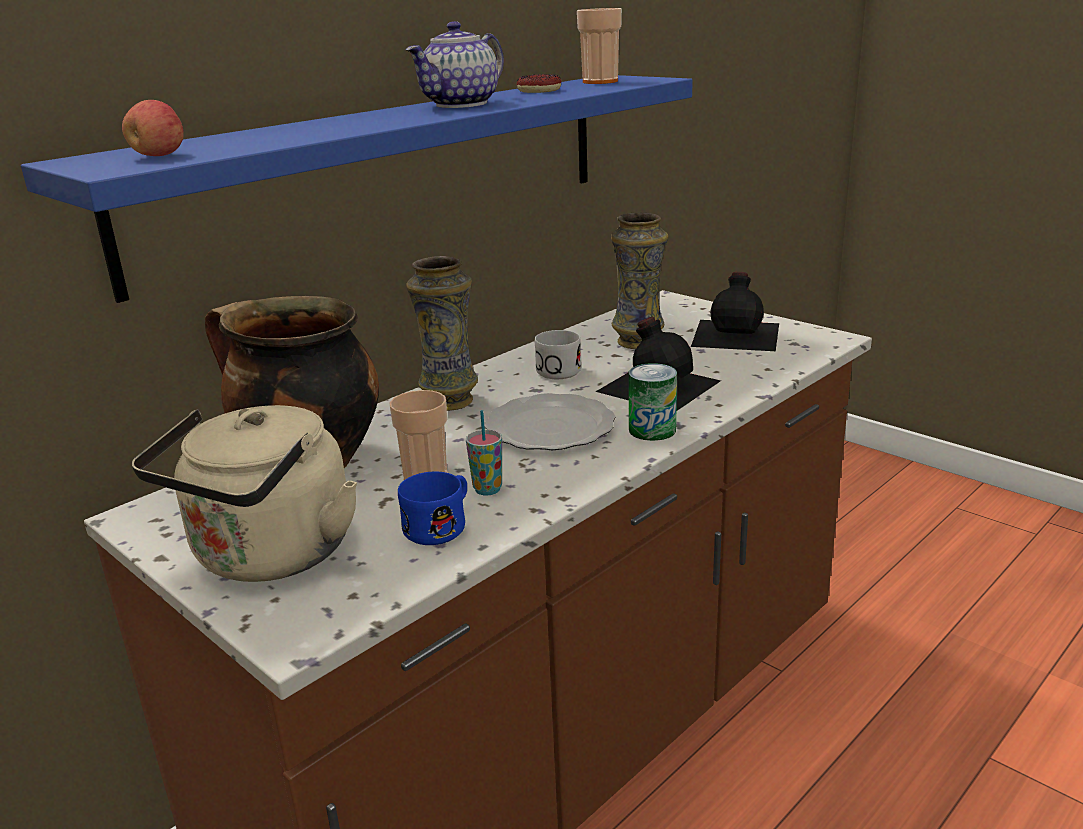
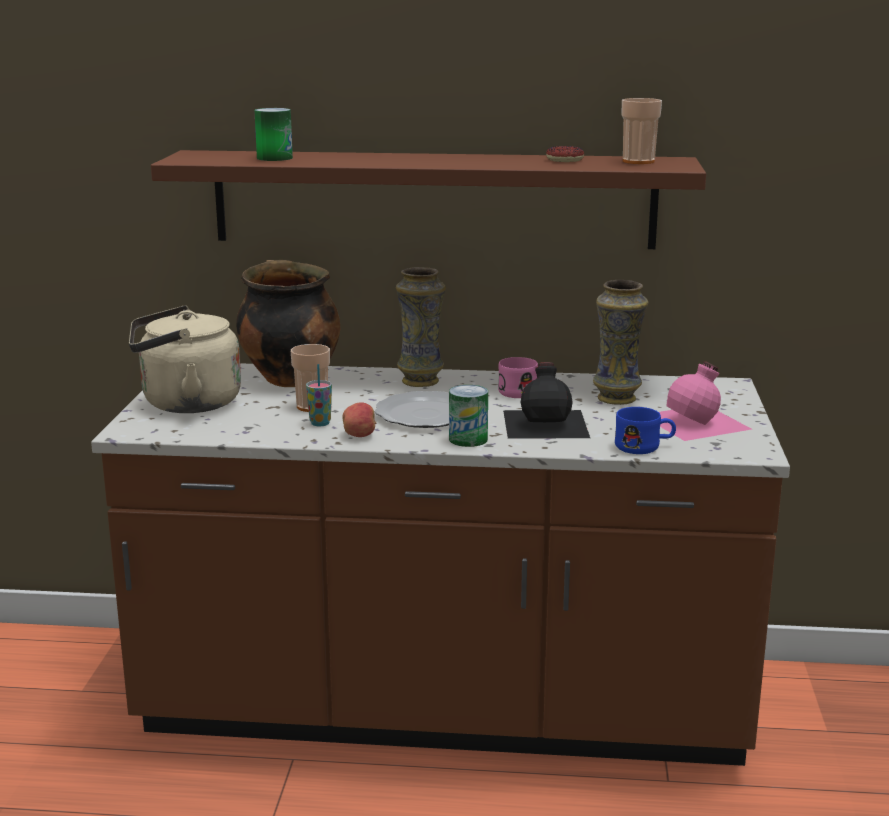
camera: 50 degrees right, 5 degrees down
(159, 156) = (221, 158): apple -> apple (359, 435)
(237, 142) = (274, 158): none -> can
(388, 171) = (433, 199): blue shelf -> brown shelf
(441, 525) = (265, 426): blue mug -> blue mug (644, 447)
(461, 104) = (469, 160): teapot -> none
(556, 369) = (521, 391): white mug -> pink mug
(737, 334) = (697, 422): black bottle -> pink bottle

